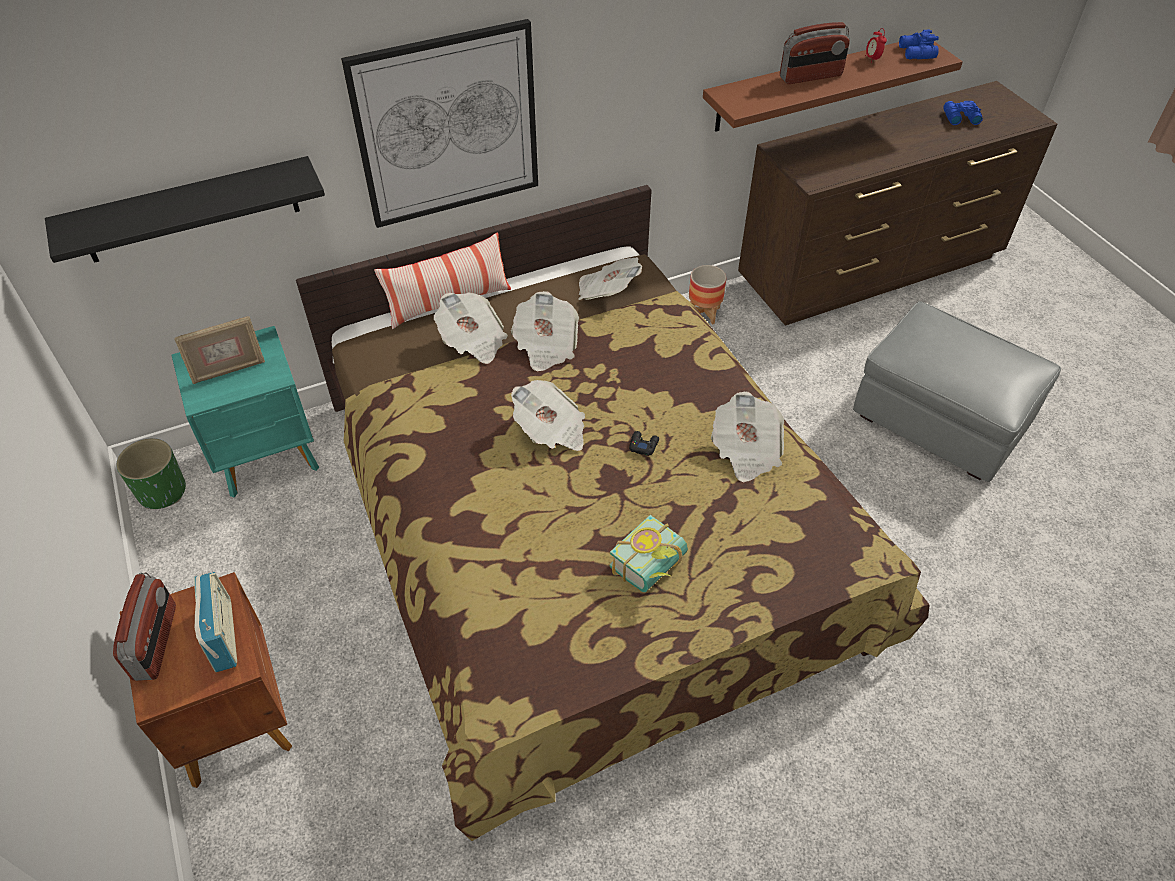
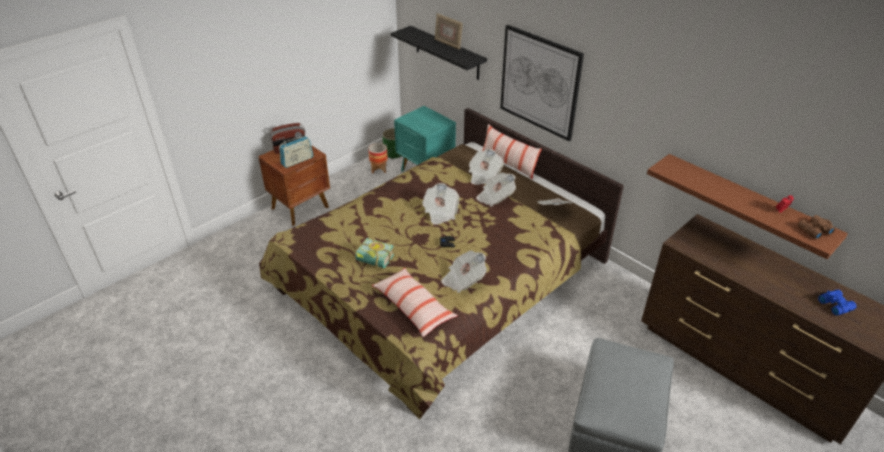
camera: 70 degrees right, 10 degrees down
(228, 370) = (423, 120): picture frame -> picture frame (448, 44)
(704, 313) = (627, 288): planter -> planter (379, 169)
(792, 538) = (413, 307): none -> pillow
(811, 77) = (727, 189): radio -> none
(916, 53) = (813, 230): blue binoculars -> brown binoculars

